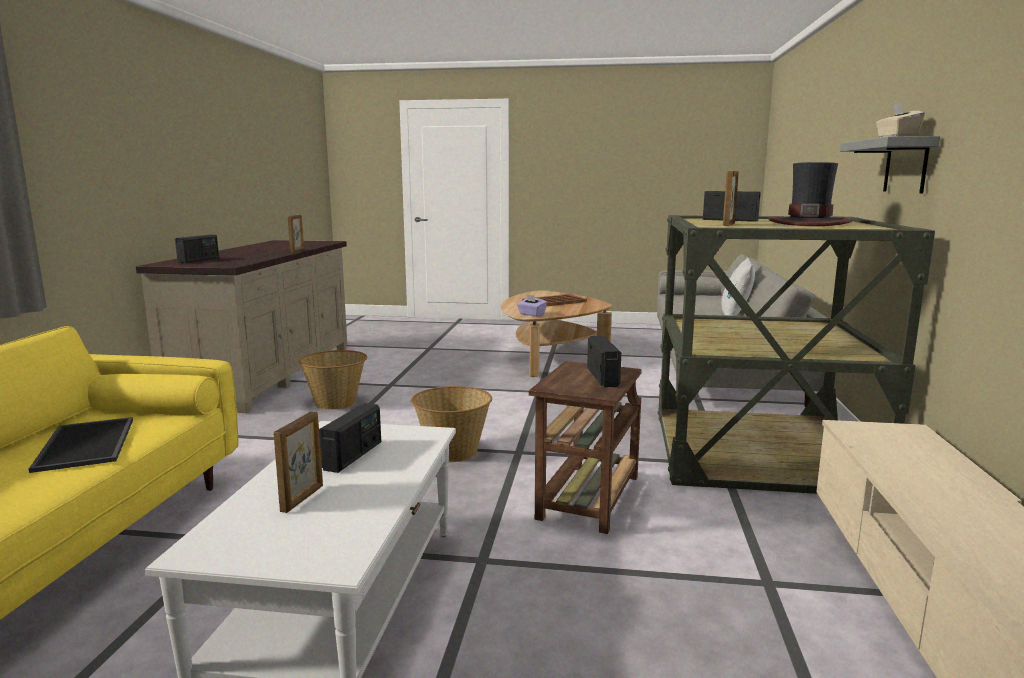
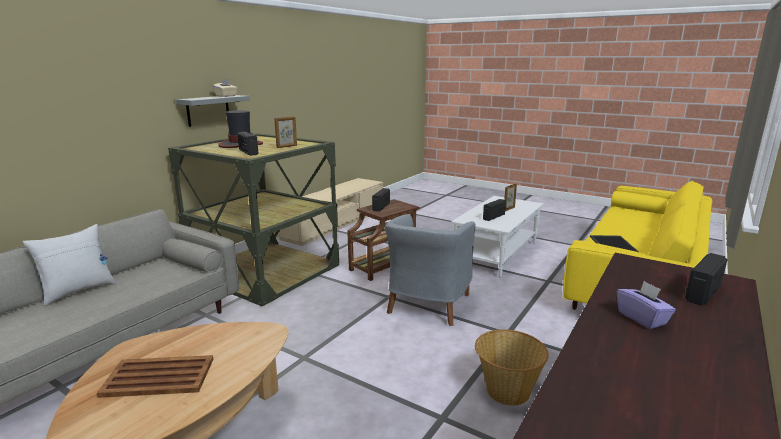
camera: 155 degrees left, 5 degrees up
(297, 251) = (587, 328): picture frame -> none
(452, 452) = (427, 305): basket -> grey armchair
(531, 314) = (260, 334): purple tissue box -> purple tissue box (642, 318)

